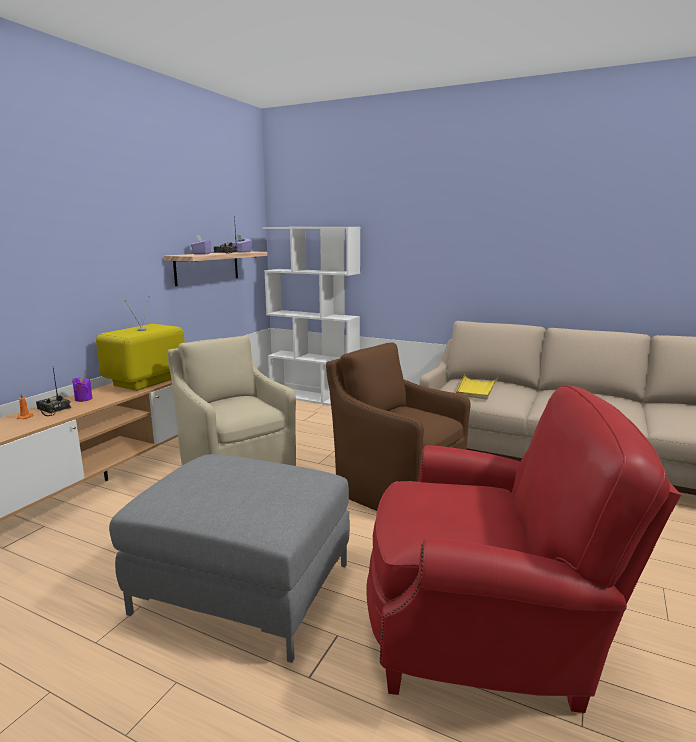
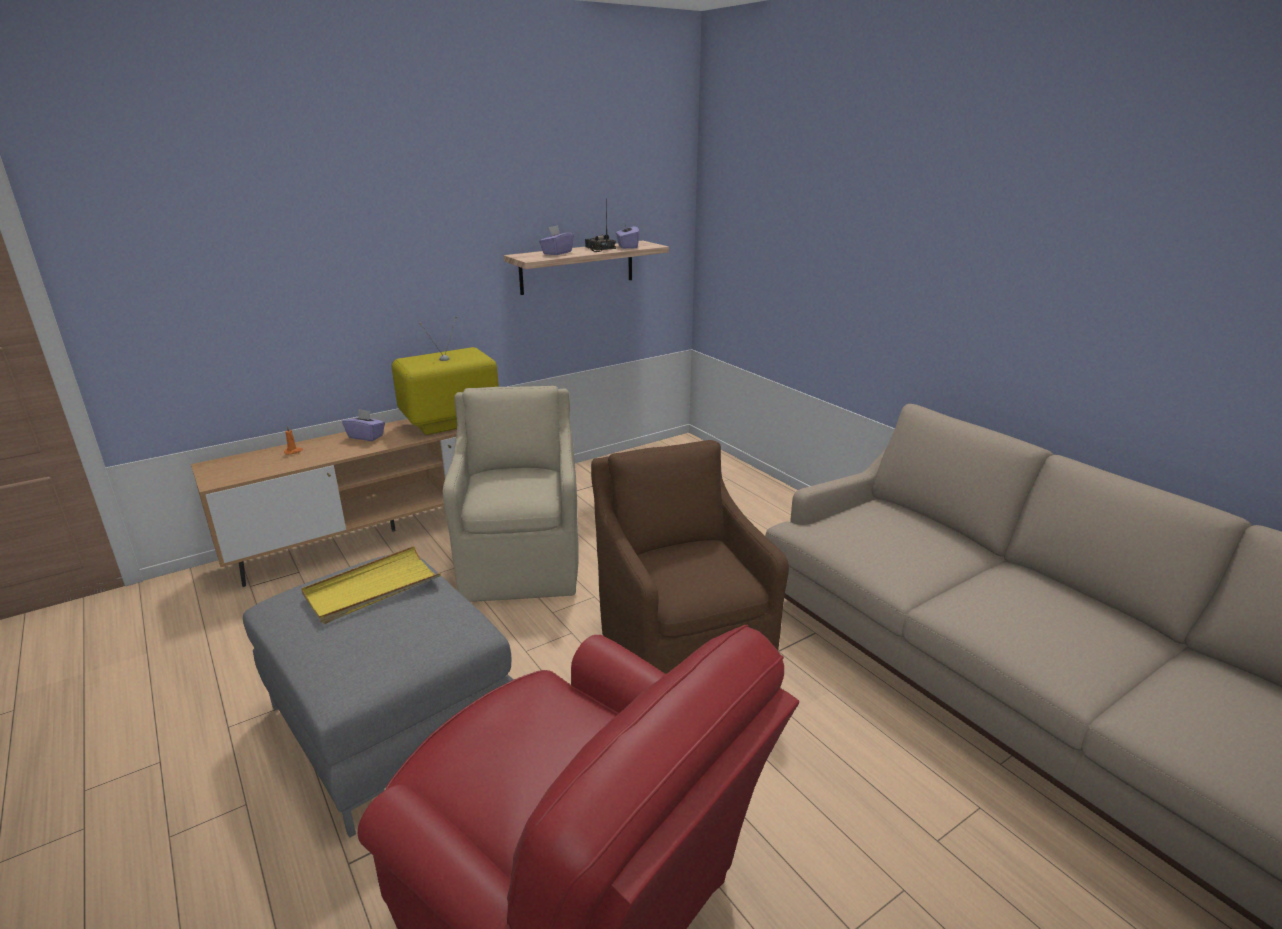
camera: 30 degrees right, 10 degrees up
(52, 410) = (324, 447): radio -> none
(83, 399) = (366, 436): purple candle -> purple tissue box
(314, 398) = (725, 464): white bookcase -> none
(476, 389) = (877, 533): yellow tray -> yellow tray (372, 588)

